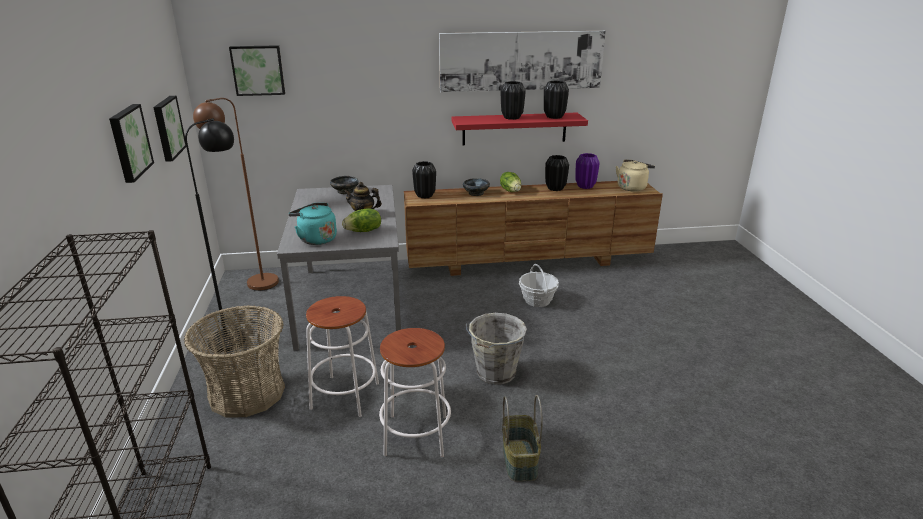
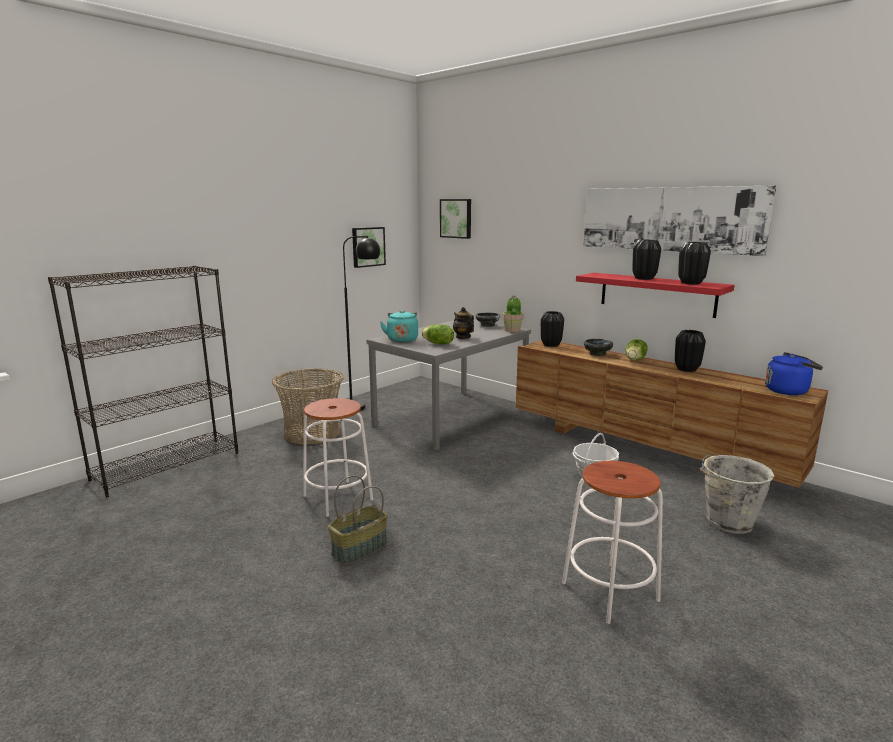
camera: 50 degrees right, 10 degrees down
(129, 142) = (306, 240): picture -> none
(255, 287) = (417, 389): brown floor lamp -> none
(345, 396) = (348, 459): white stool -> white stool (609, 591)
(381, 190) = (512, 330): none -> potted plant
(495, 373) = (454, 497): grey bucket -> grey bucket (727, 522)
(585, 186) = (727, 376): purple vase -> none
(632, 187) = (788, 391): beige kettle -> blue kettle

